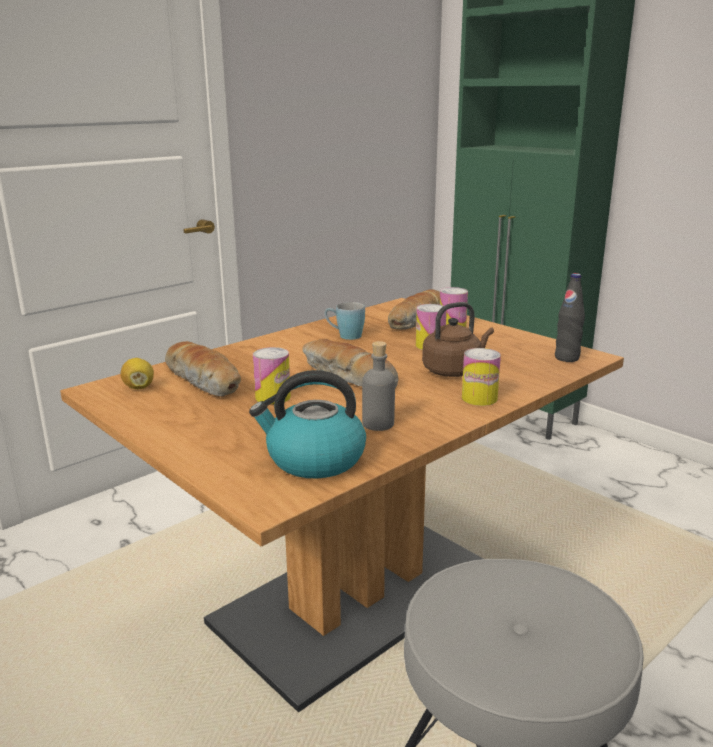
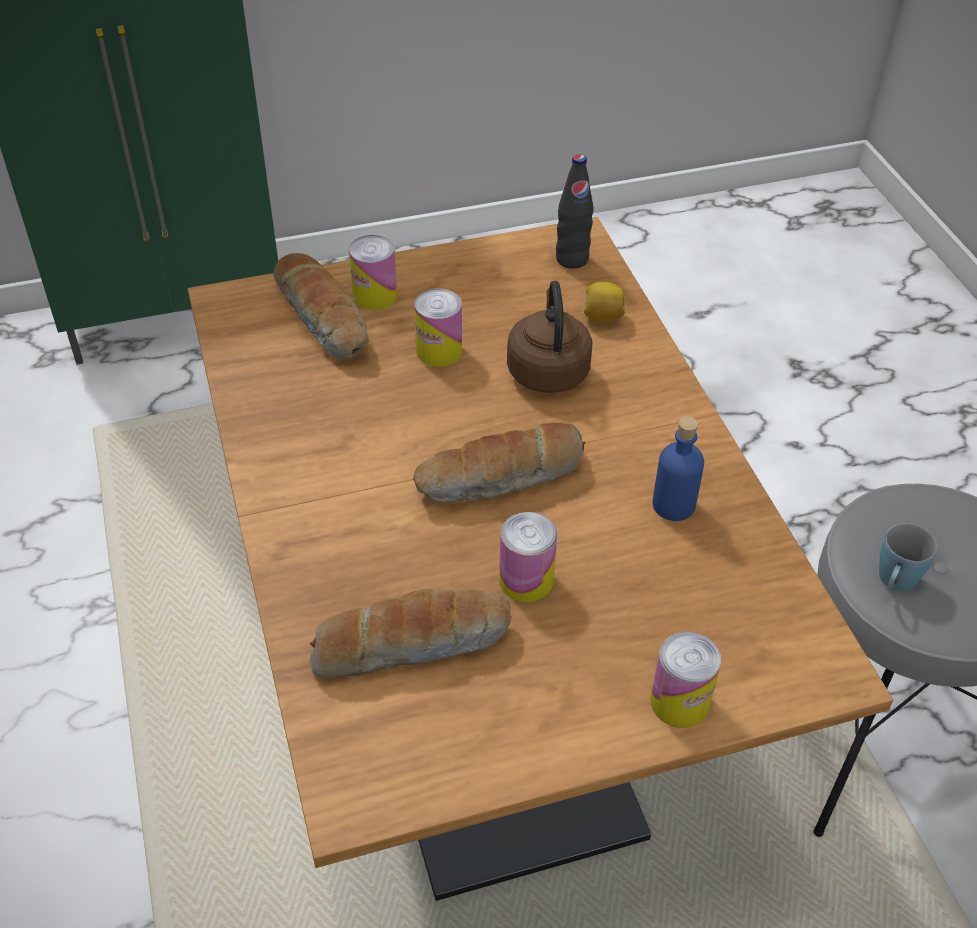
camera: 65 degrees left, 25 degrees up
(139, 387) = (382, 737): lemon -> lemon (602, 317)
(314, 460) = (744, 598): kettle -> none
(345, 336) = (327, 420): blue mug -> blue mug (894, 583)
(378, 424) = (673, 505): grey bottle -> blue bottle
(479, 398) = (648, 387): can -> can (680, 702)

